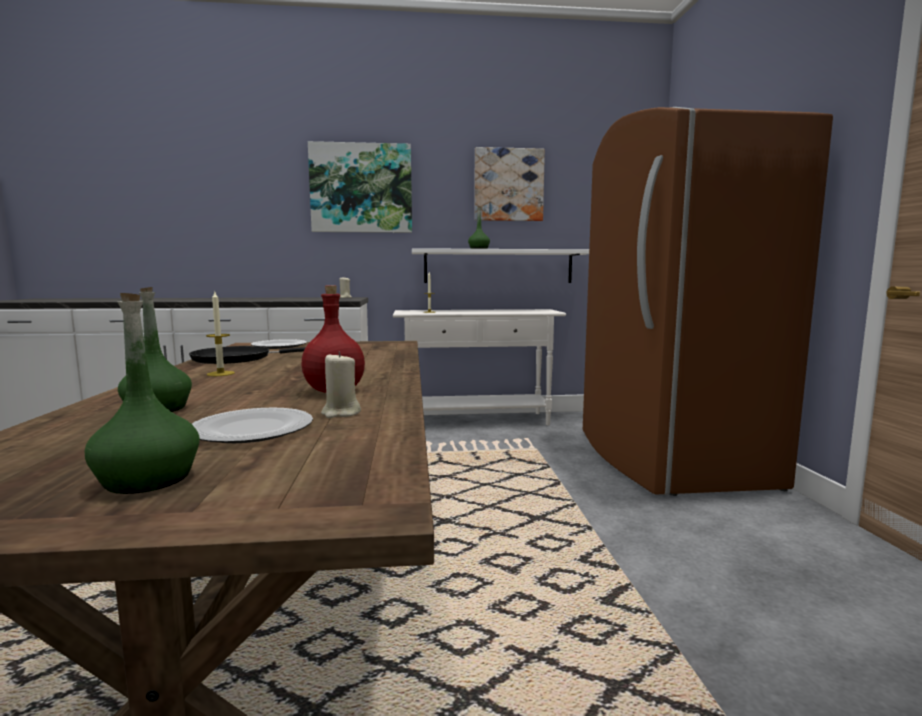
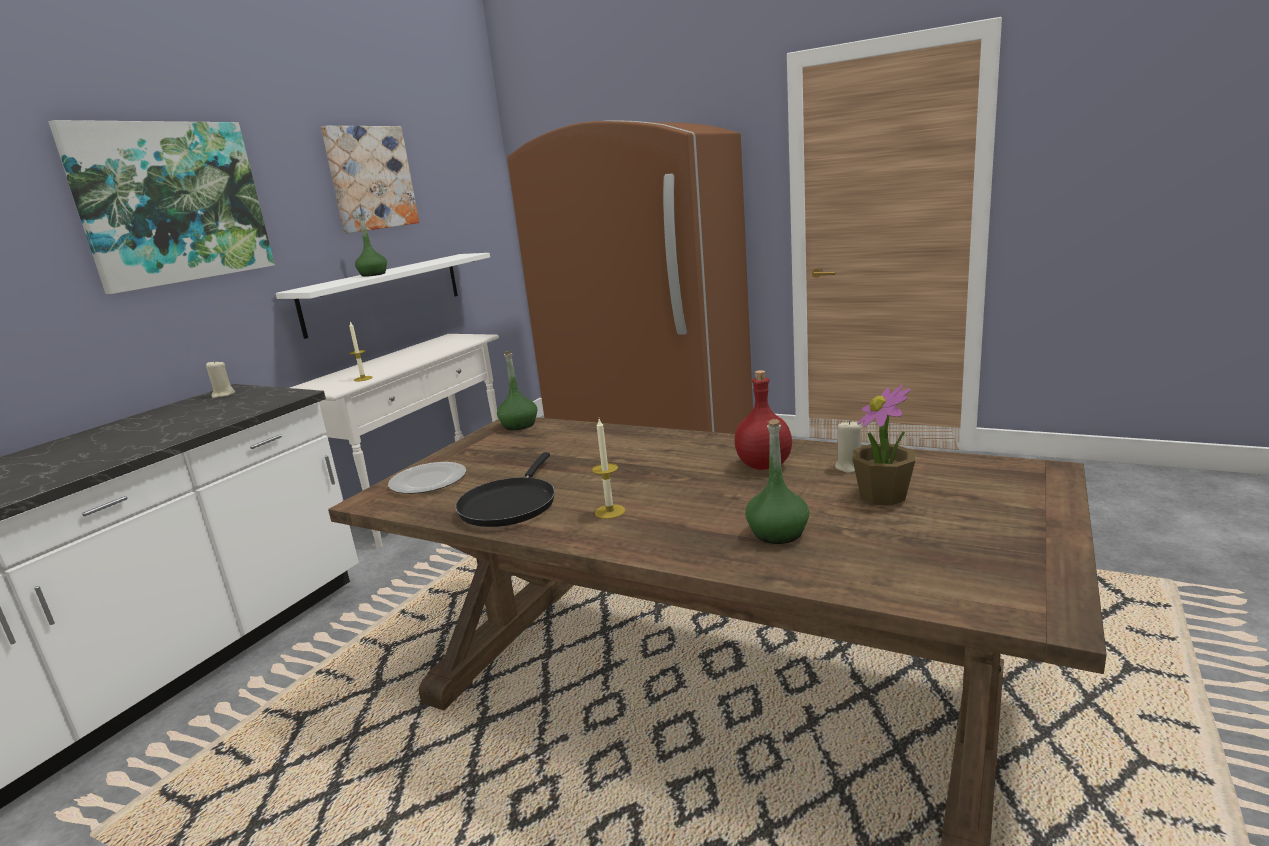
camera: 55 degrees left, 10 degrees up
(148, 479) = (988, 523): green bottle -> green bottle (519, 425)
(251, 430) = (883, 496): plate -> potted plant

